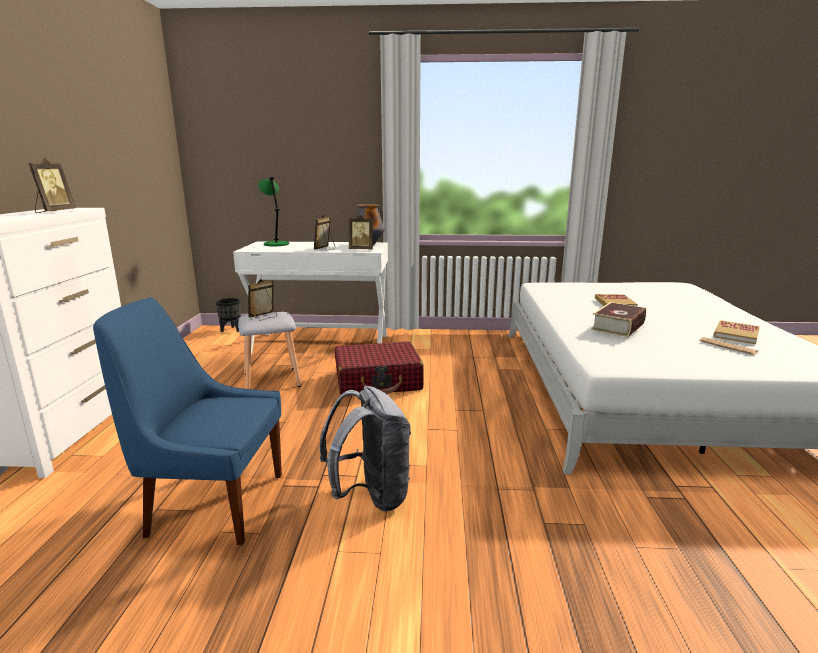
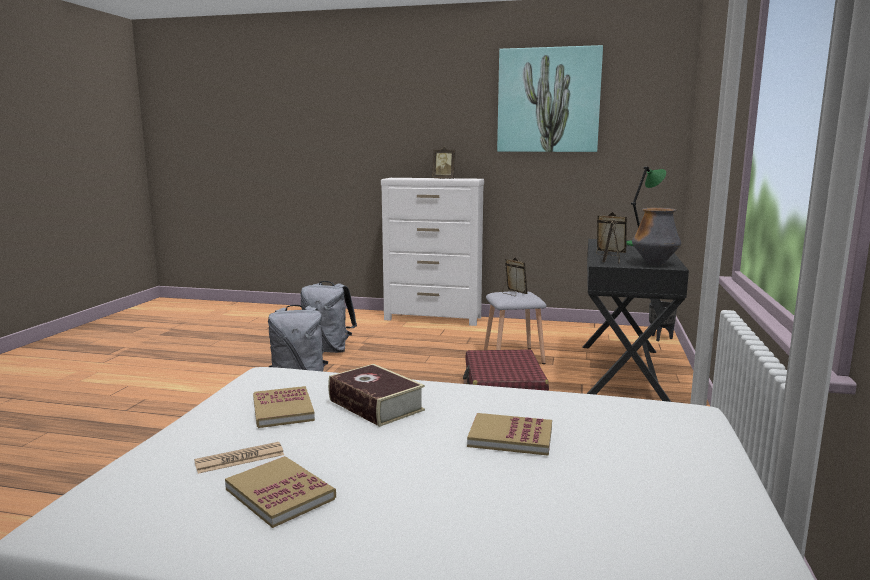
camera: 100 degrees right, 5 degrees down
(88, 98) = (548, 100): none -> picture
(212, 504) = (328, 350): blue chair -> grey backpack
(320, 344) = (624, 374): white desk -> black desk
(659, 347) = (283, 410): none -> book

